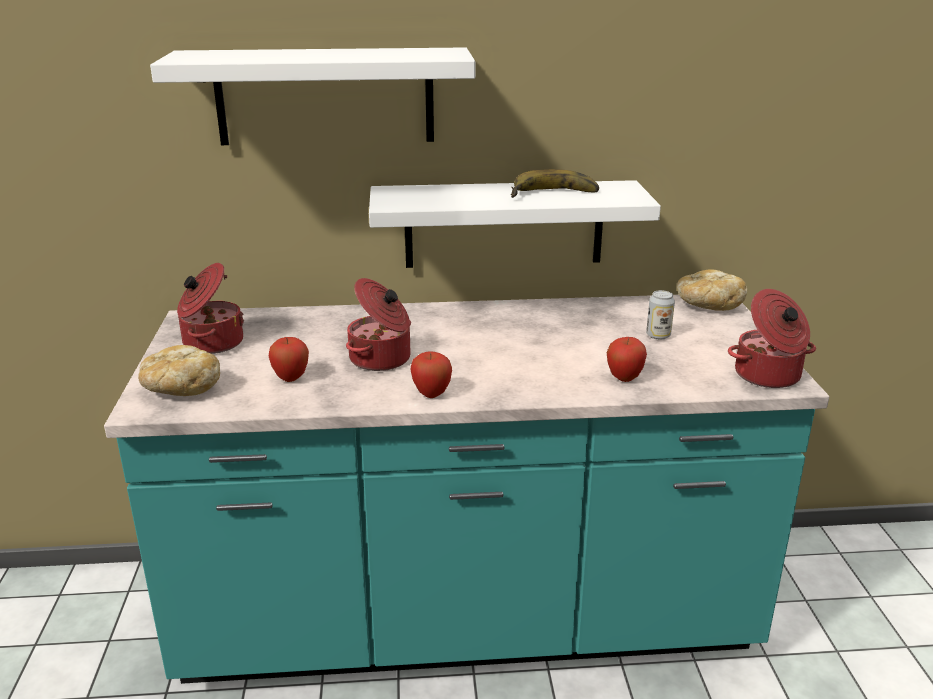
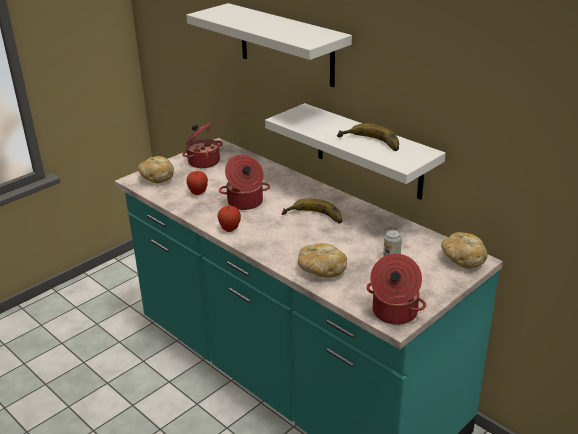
camera: 50 degrees right, 5 degrees up
(498, 337) = (313, 218): none -> banana
(624, 378) = (321, 270): apple -> bread

